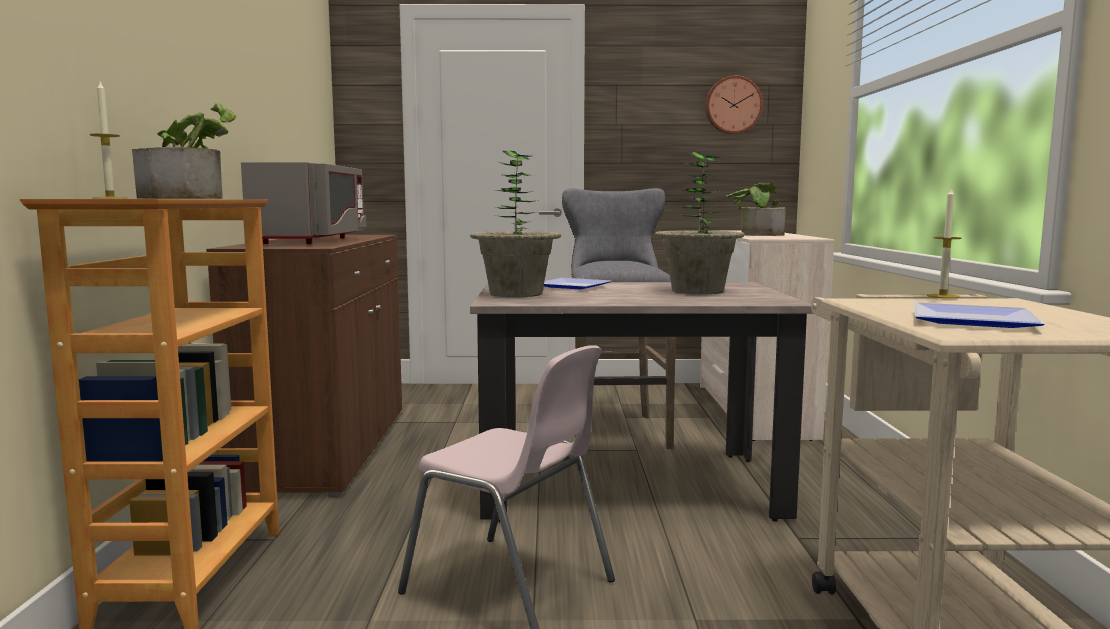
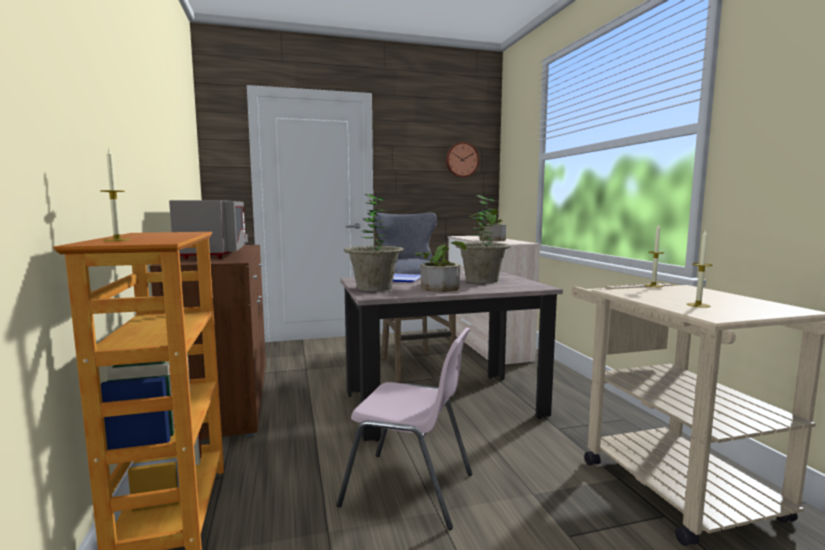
camera: 15 degrees left, 0 degrees up
(191, 198) = (167, 235): potted plant -> potted plant (441, 287)
(968, 320) = (698, 305): plate -> candle

